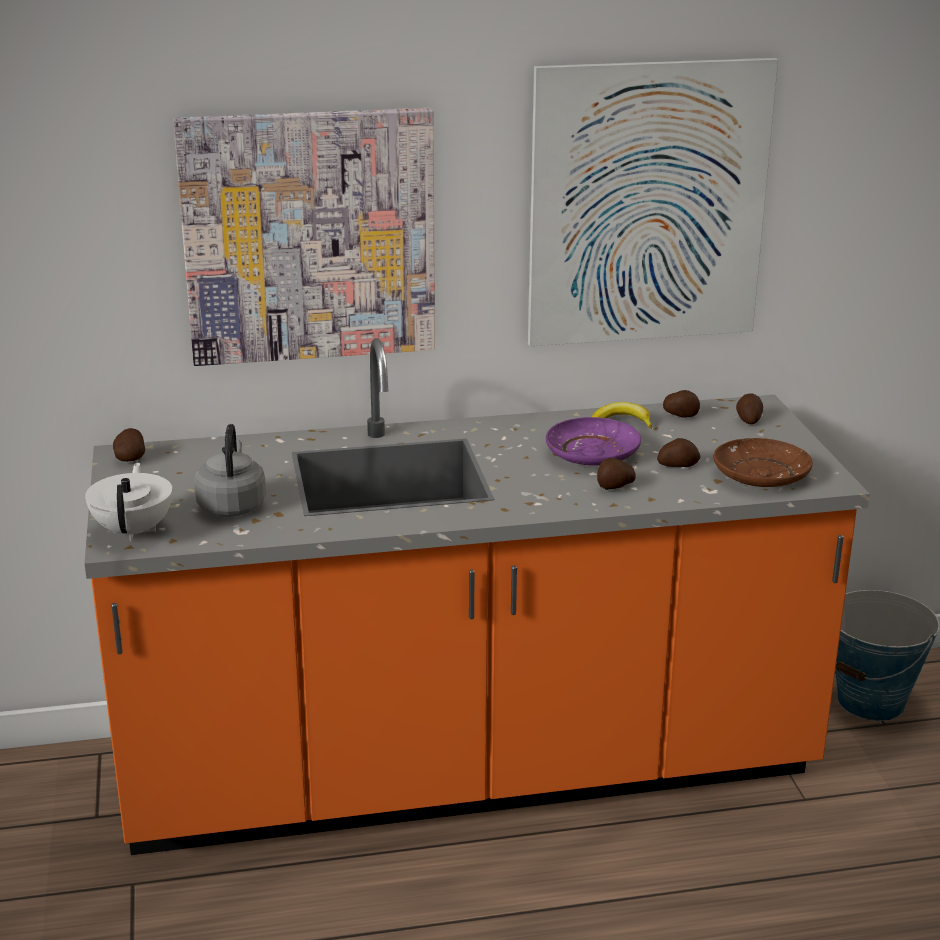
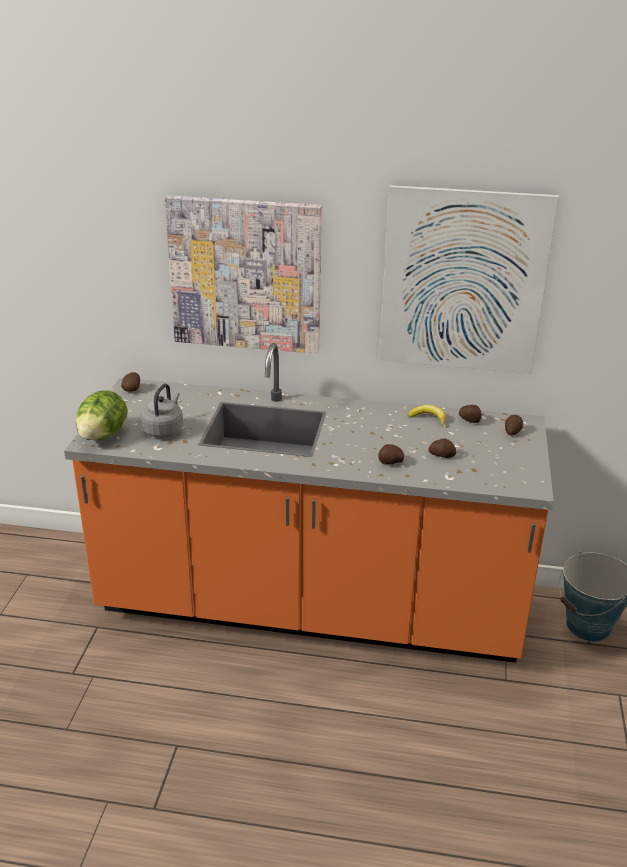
camera: 20 degrees right, 5 degrees up
(134, 530) = (102, 435): white teapot -> lettuce
(593, 454) = (394, 437): purple plate -> none
(760, 475) = (490, 473): brown plate -> none

